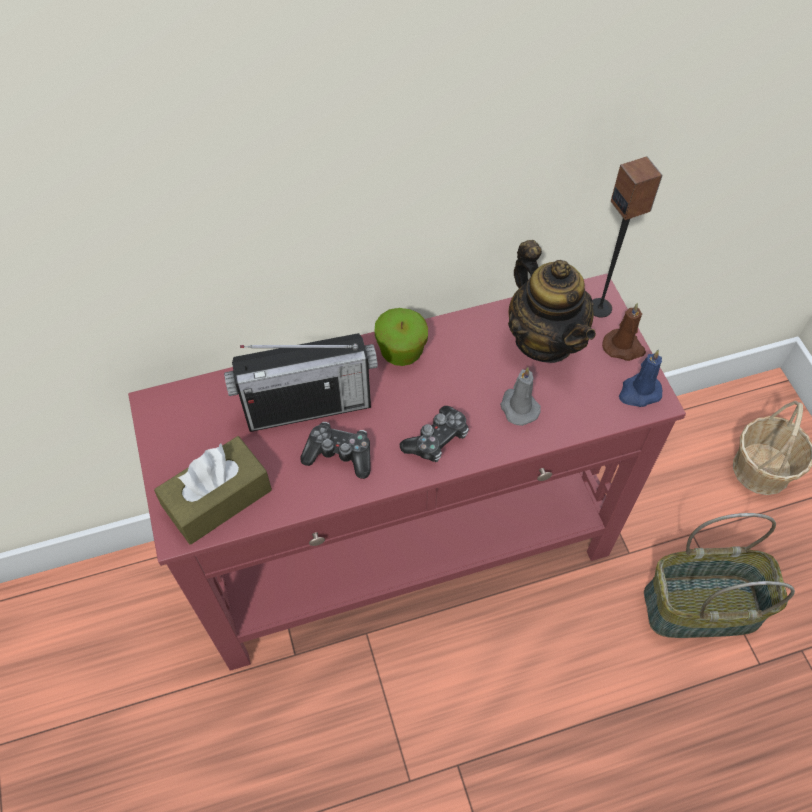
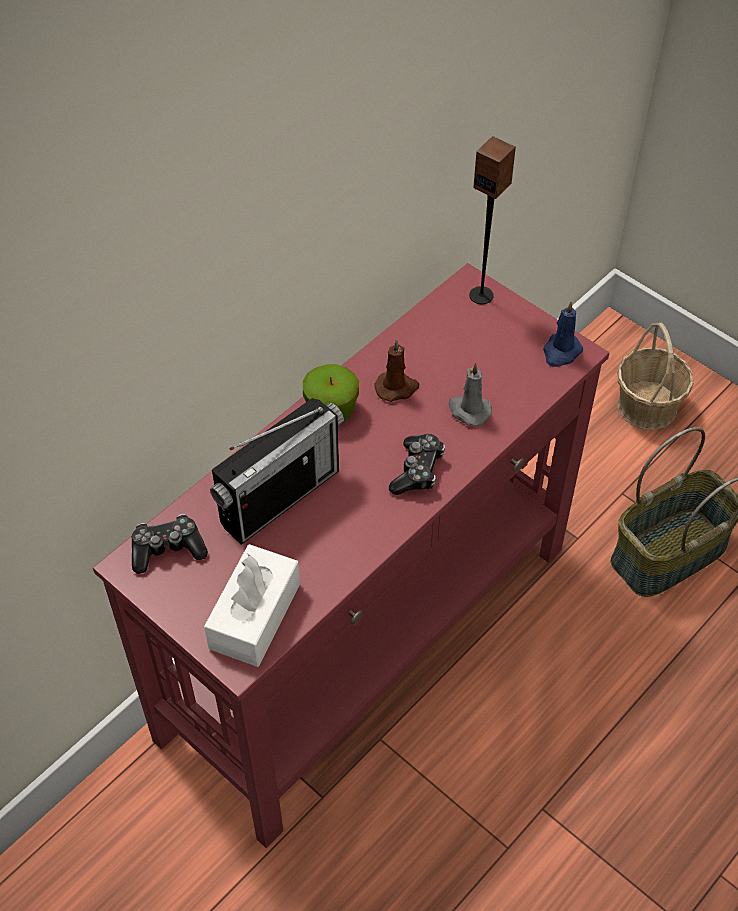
camera: 30 degrees left, 5 degrees down
(218, 499) = (255, 616): brown tissue box -> white tissue box
(339, 454) = (339, 524): game controller -> game controller (167, 549)
(544, 339) = (452, 343): teapot -> none
(623, 347) = (523, 320): brown candle -> brown candle (397, 388)

